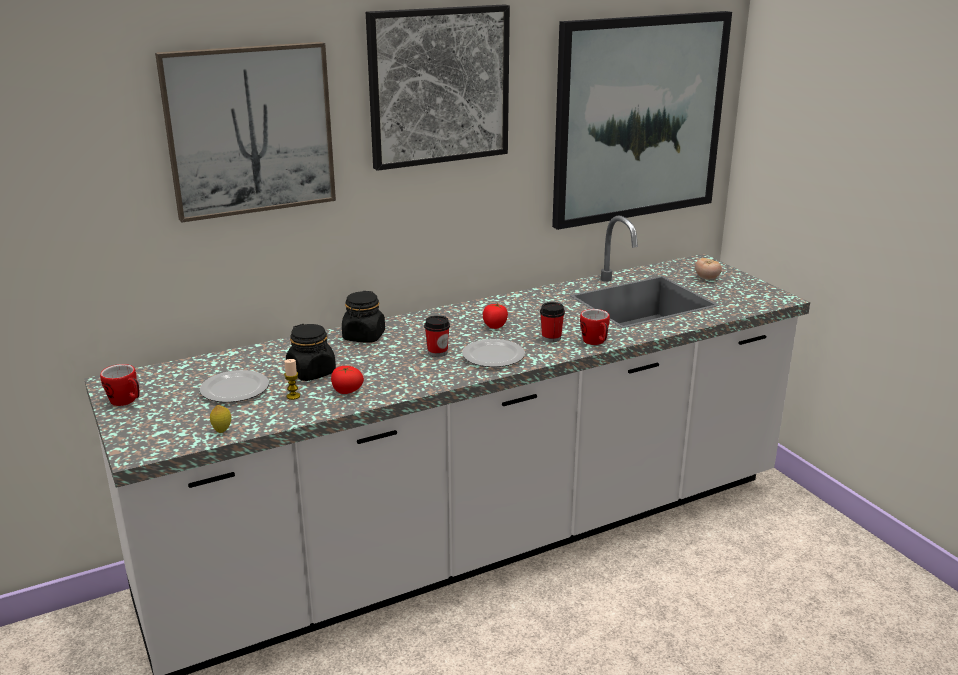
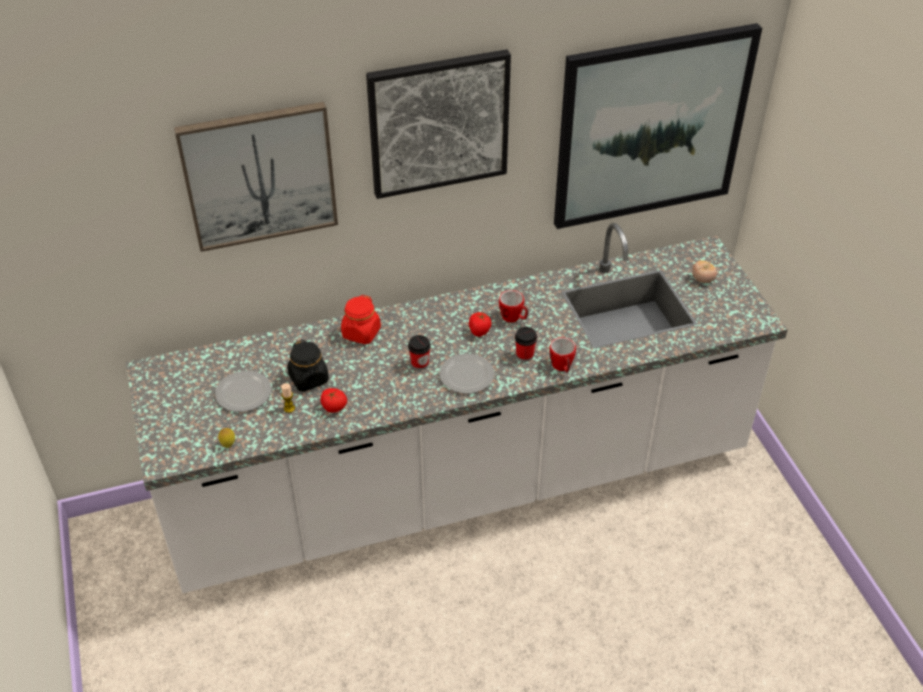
camera: 10 degrees right, 20 degrees up
(126, 402) = (157, 398): mug -> mug (514, 318)
(364, 336) = (361, 333): black jar -> red jar

